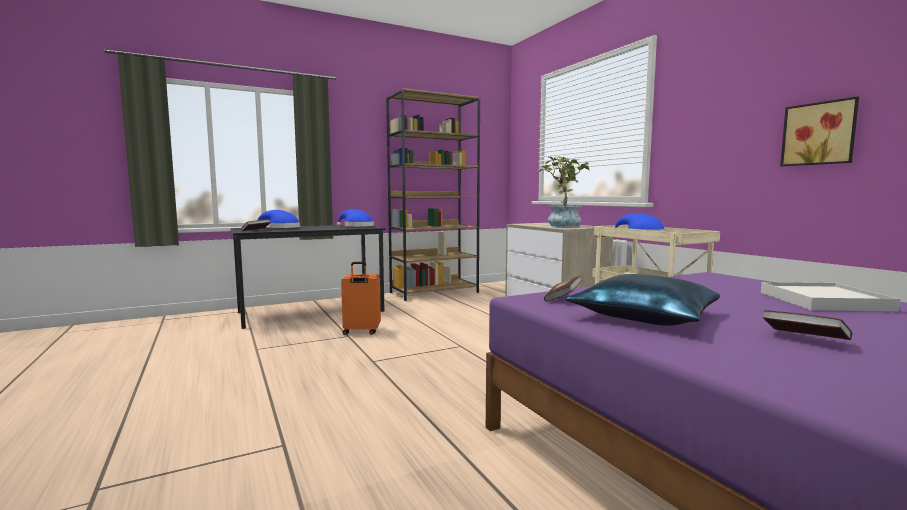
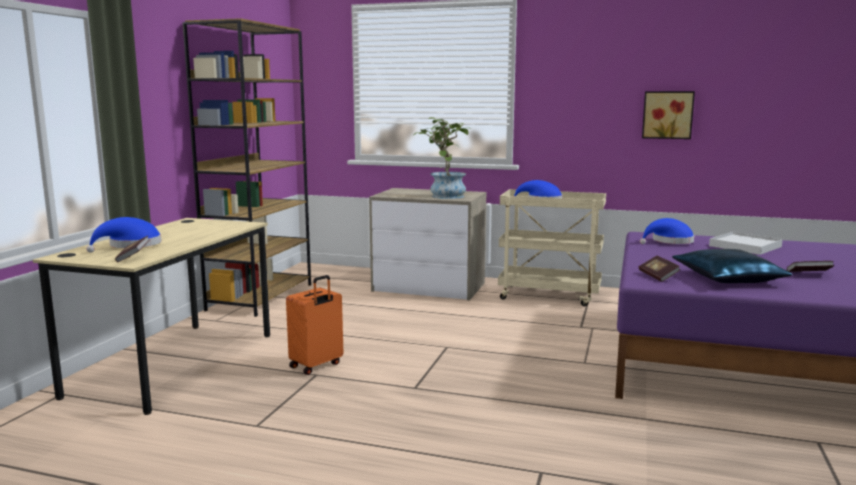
camera: 45 degrees left, 5 degrees up
(311, 311) = (175, 363): black desk -> beige desk
(356, 226) = (219, 225): blue hat -> blue hat (669, 242)

